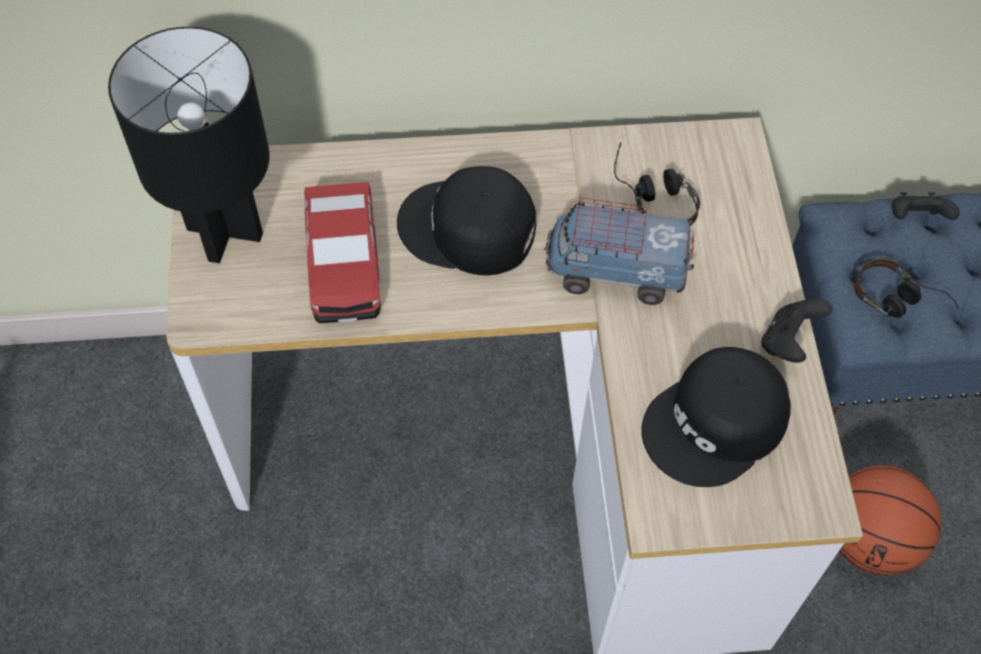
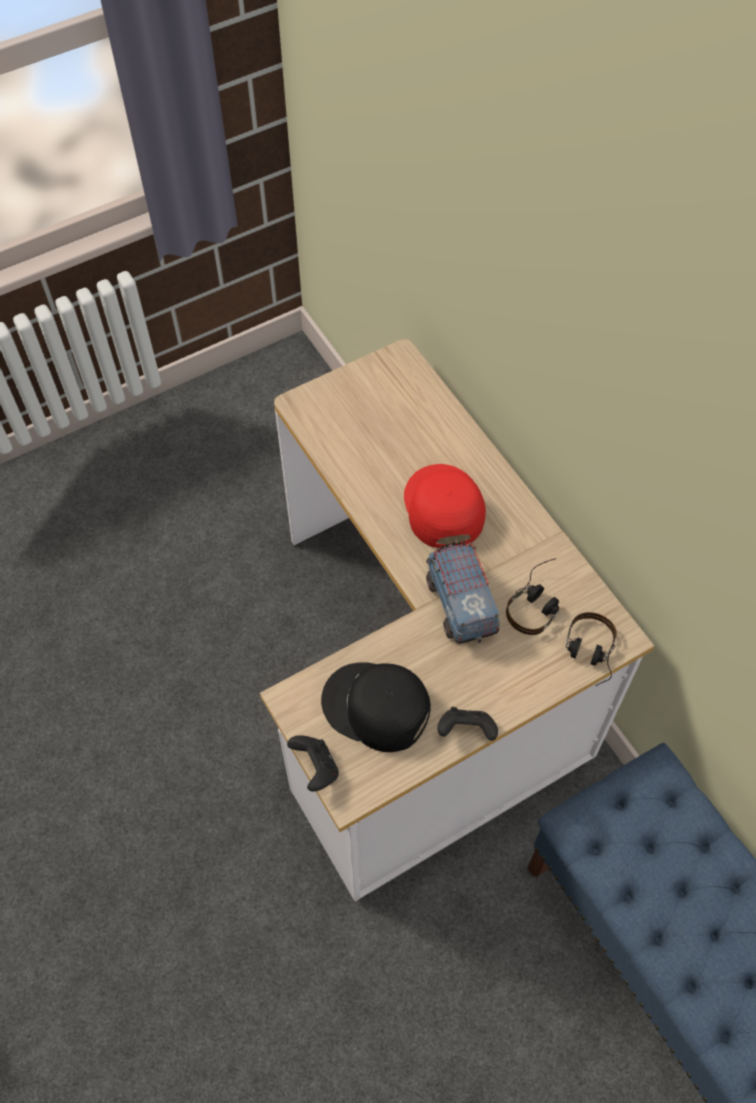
camera: 65 degrees right, 0 degrees up
(225, 233) = (364, 387): black table lamp -> none
(343, 262) = (378, 454): toy car -> none
(468, 229) = (442, 508): black cap -> red cap
(869, 539) = (480, 946): basketball -> none
(899, 302) = (609, 837): headphones -> headphones (588, 656)
(915, 219) = (698, 826): black game controller -> black game controller (316, 768)

